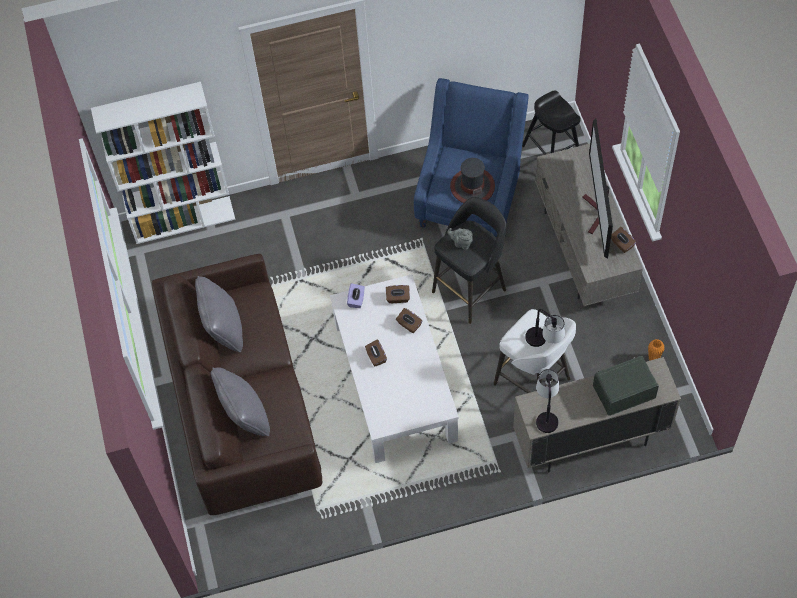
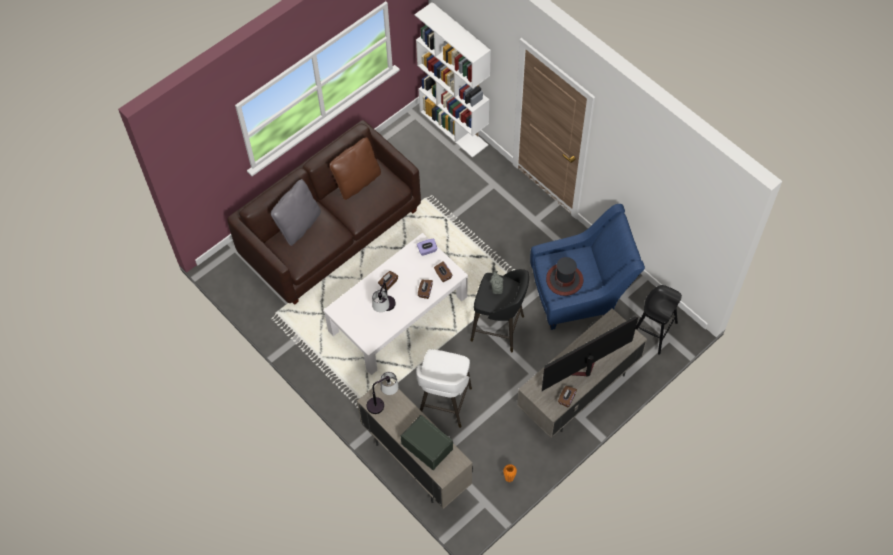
camera: 60 degrees right, 0 degrees up
(223, 329) = (357, 182): grey pillow -> brown pillow
(544, 343) = (441, 377): table lamp -> table lamp (385, 310)

